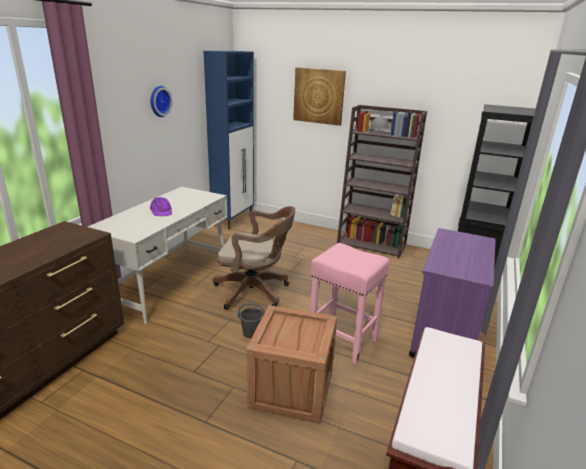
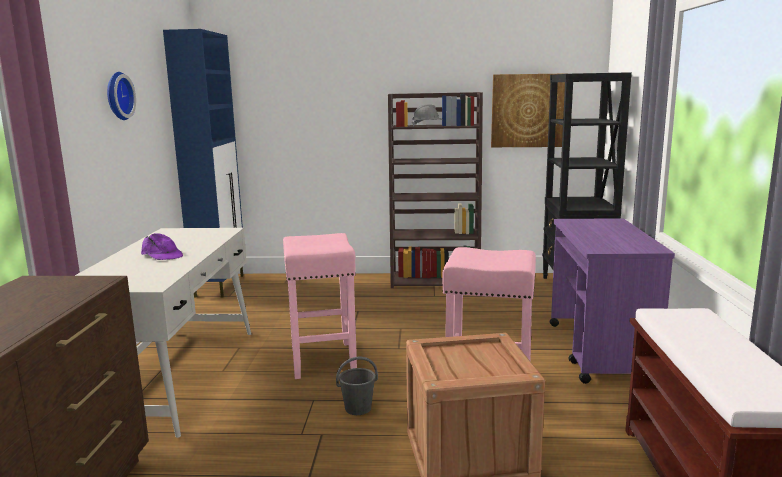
camera: 20 degrees left, 10 degrees down
(255, 292) = (323, 360): brown office chair -> pink stool
(319, 96) = (331, 88): picture -> picture (528, 110)

